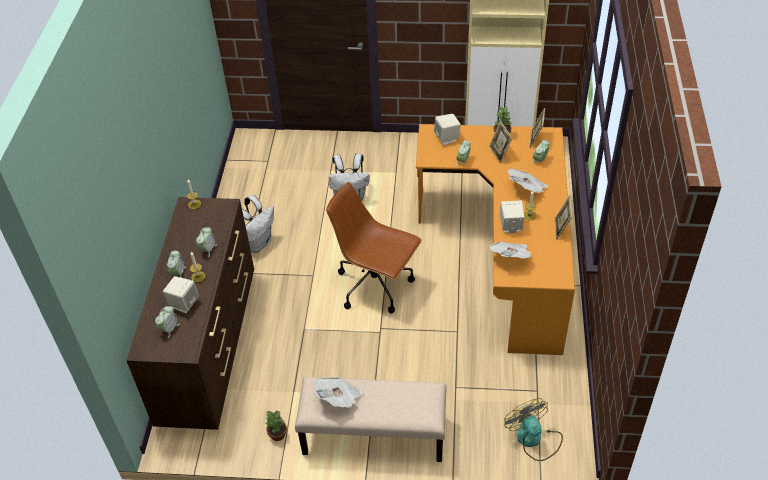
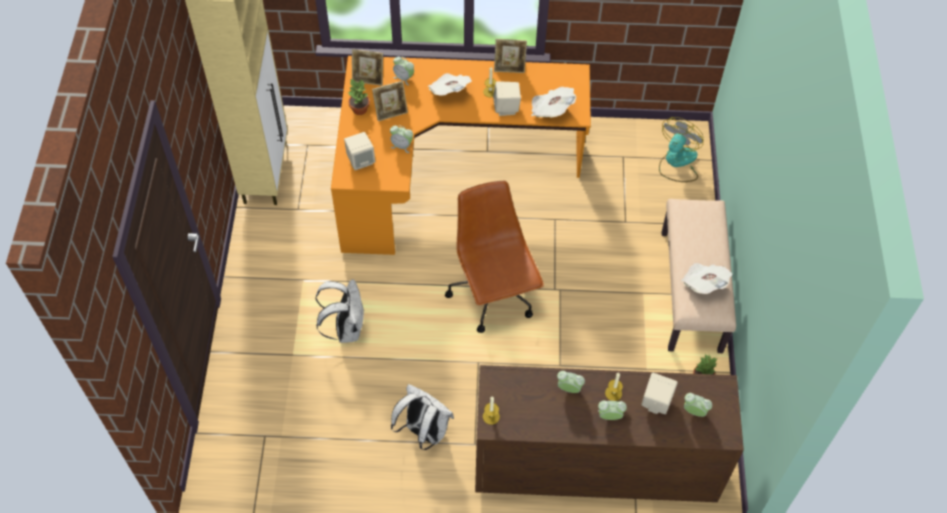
camera: 95 degrees left, 10 degrees up
(376, 286) = (493, 295): brown office chair -> brown office chair turned 135 degrees clockwise
(534, 439) = (677, 162): fan -> fan turned 150 degrees clockwise

